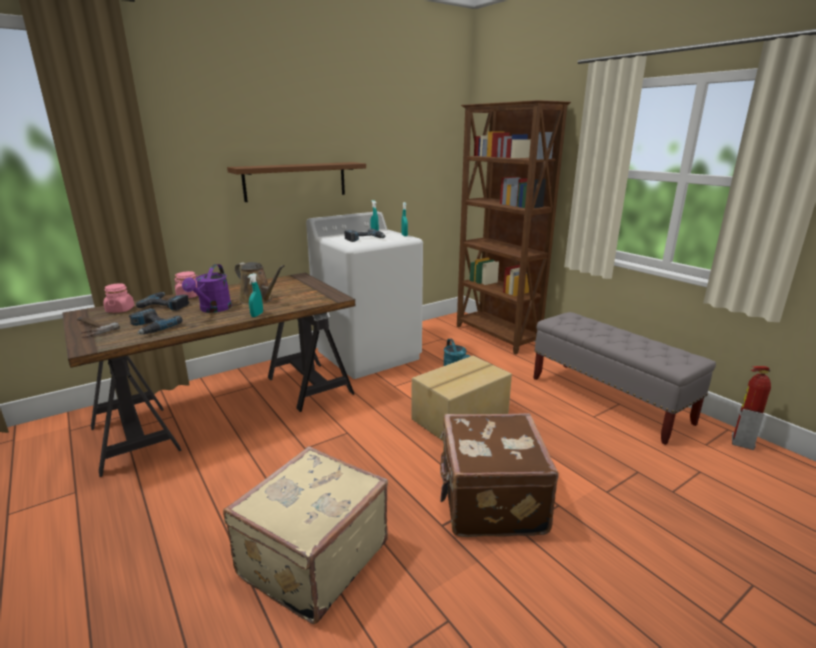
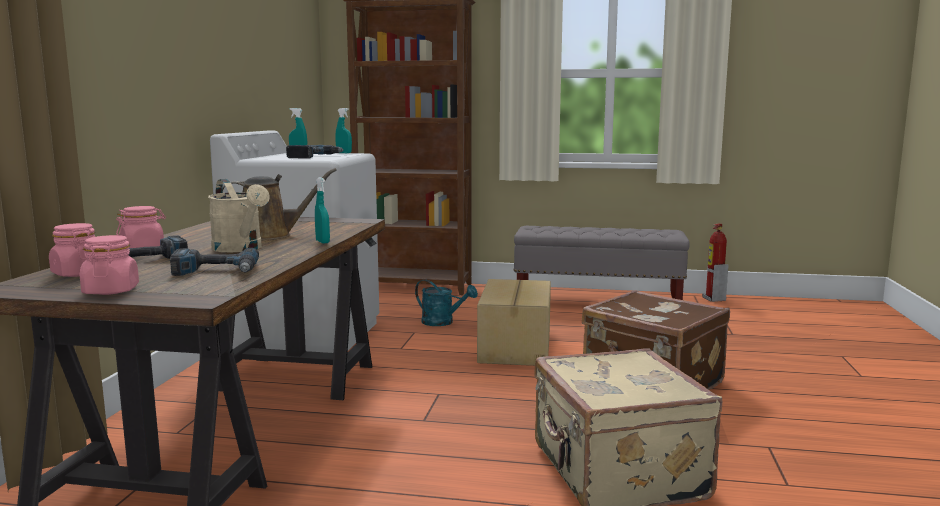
camera: 45 degrees left, 10 degrees down
(89, 328) = (111, 291): hammer -> pink jar
(213, 309) = (241, 249): purple watering can -> beige watering can
(295, 181) = (191, 77): brown shelf -> none

